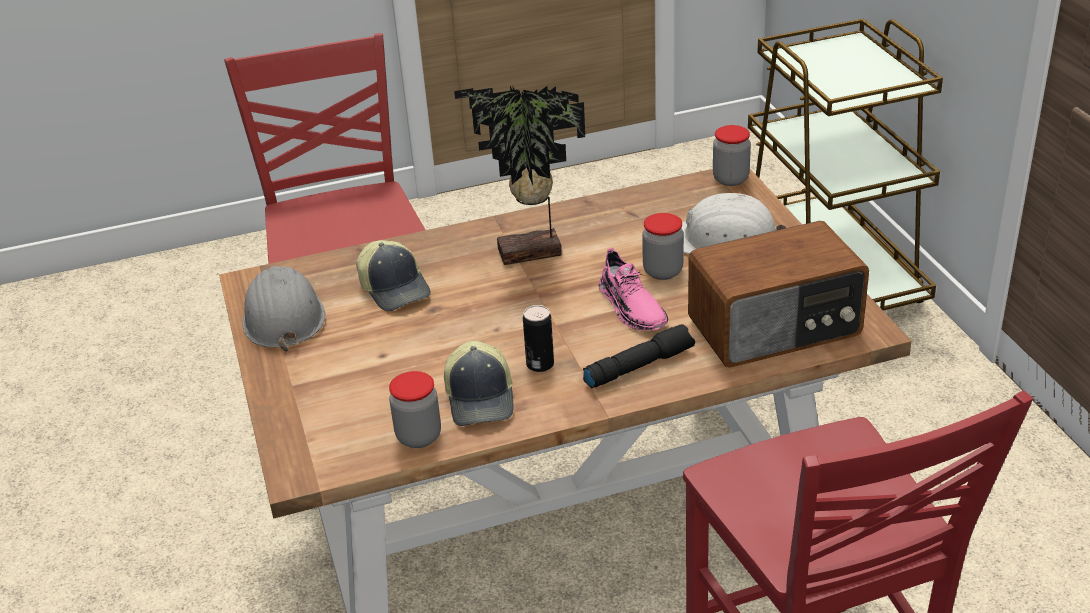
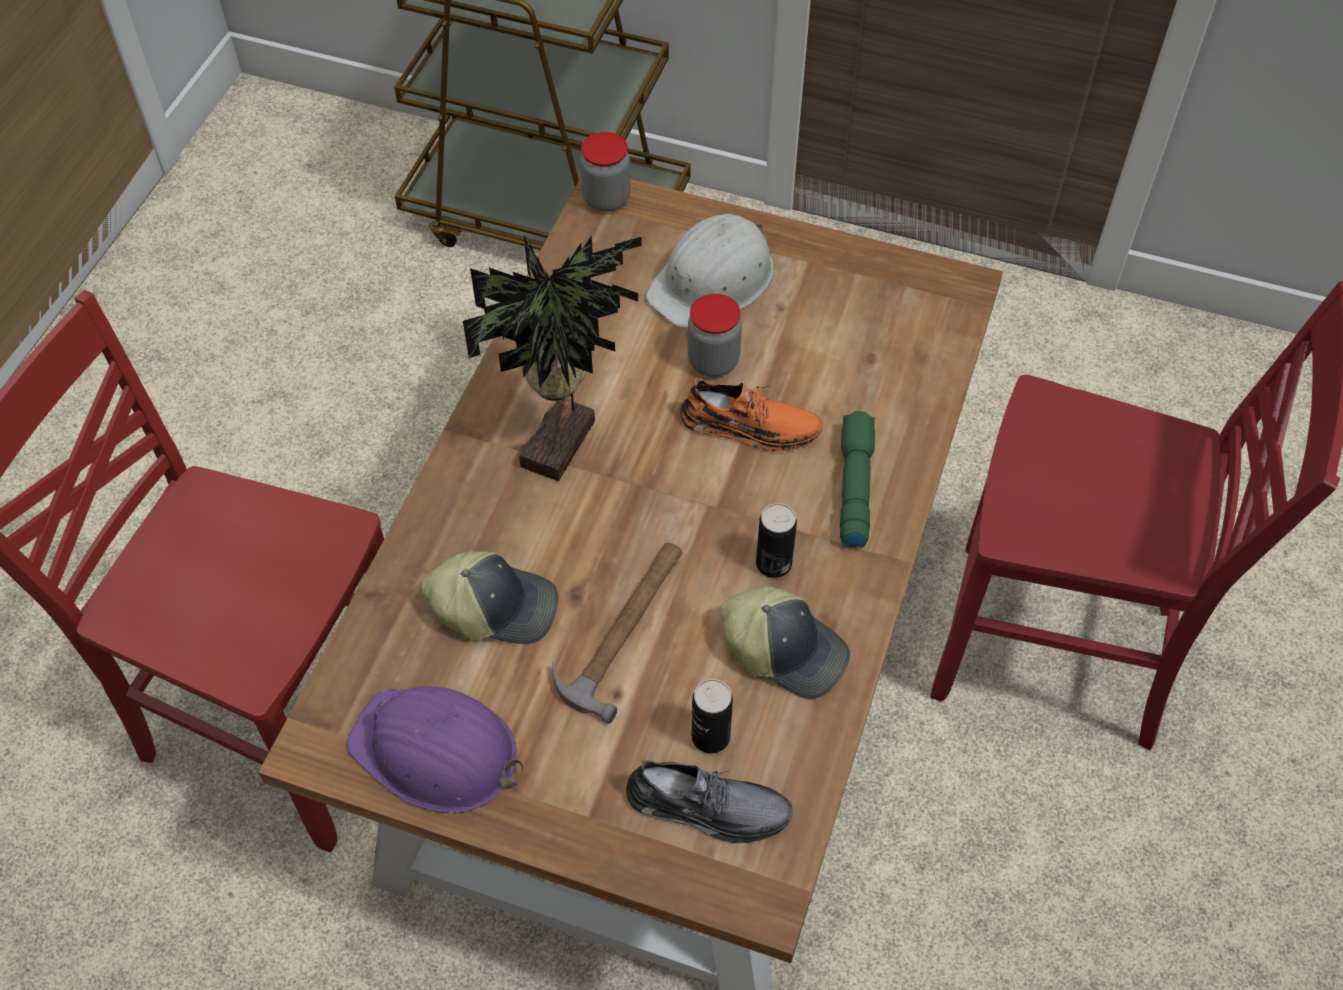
camera: 55 degrees left, 20 degrees up
(283, 317) = (436, 752): grey hard hat -> purple hard hat
(339, 423) = (708, 807): none -> grey shoe
(389, 401) = (710, 736): none -> can
(419, 436) = (799, 744): jar -> none
(430, 336) = (625, 627): none -> hammer
(632, 307) = (750, 427): pink shoe -> orange shoe
(639, 366) = (853, 486): black flashlight -> green flashlight
(776, 328) = (895, 345): radio -> none

